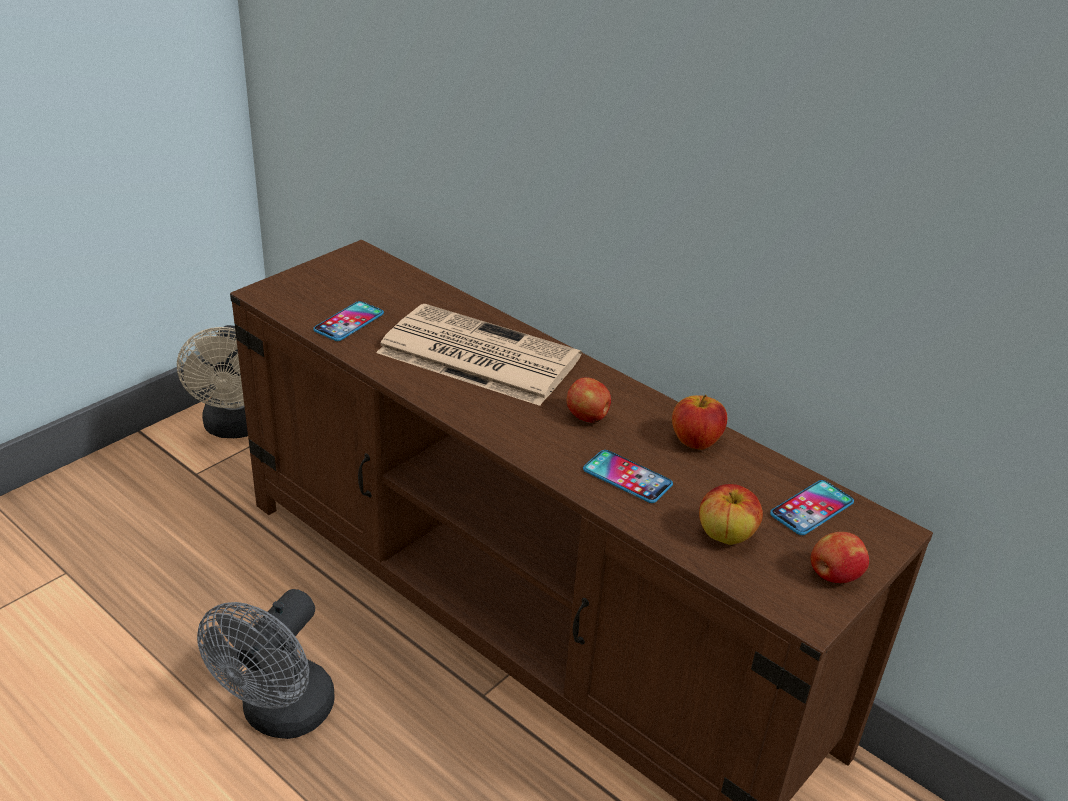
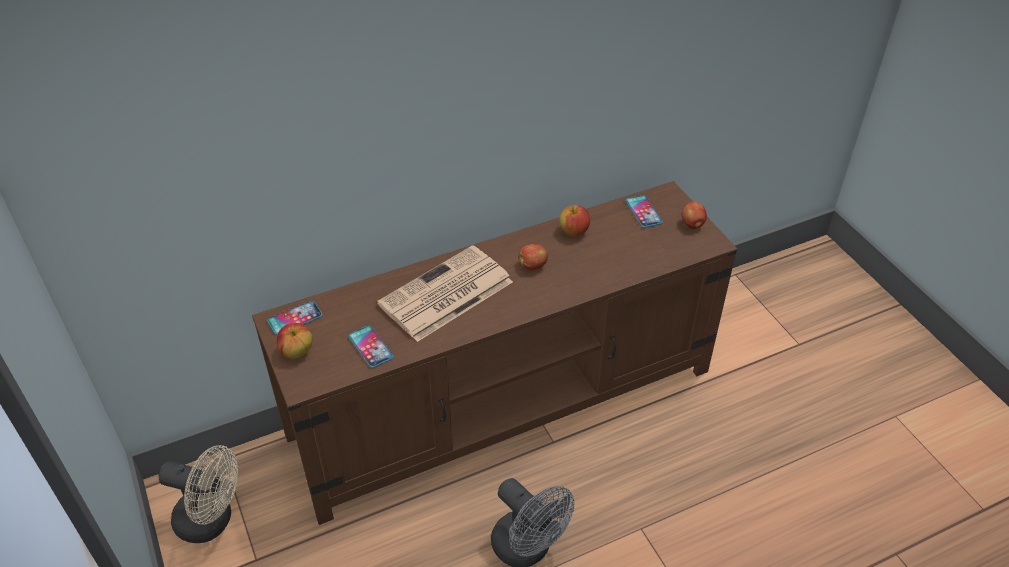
camera: 65 degrees left, 10 degrees up
(627, 477) = (593, 268): phone -> phone (295, 318)
(726, 535) = (652, 249): apple -> apple (296, 351)

